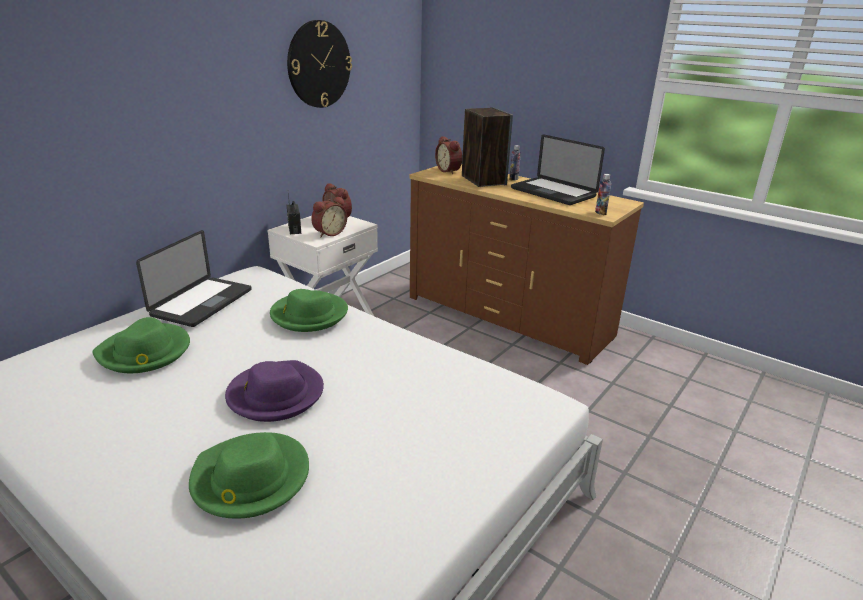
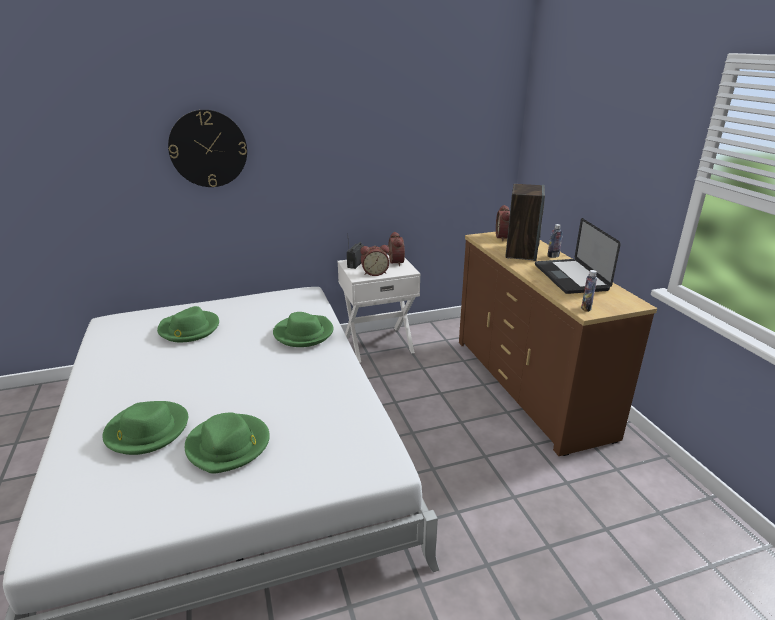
camera: 35 degrees right, 0 degrees up
(202, 303) = (252, 305): laptop -> none
(275, 394) = (219, 383): purple hat -> none
(319, 64) = (400, 134): wall clock -> wall clock (208, 149)
(376, 451) = (229, 445): none -> green hat

